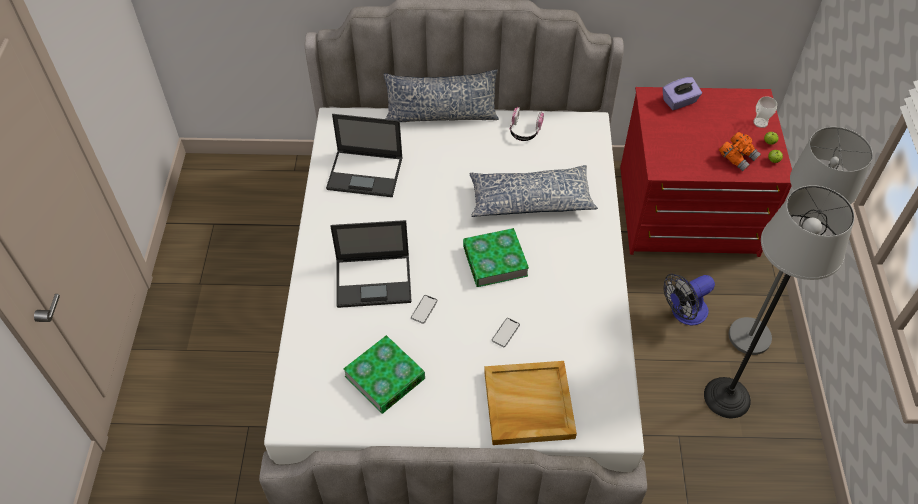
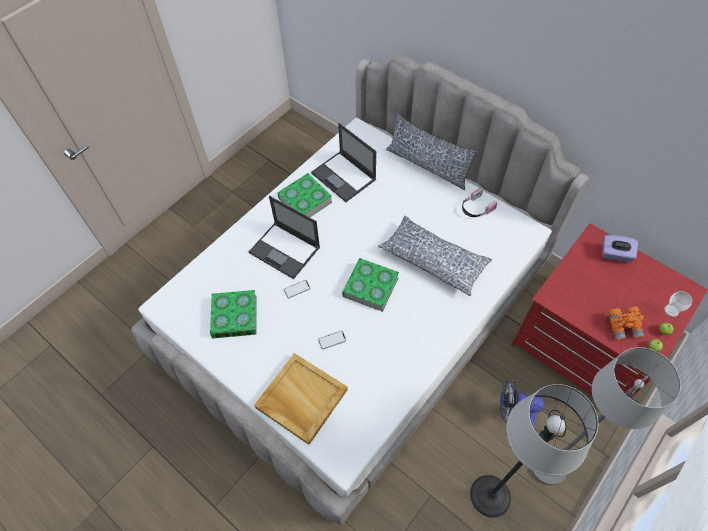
camera: 40 degrees right, 5 degrees up
(346, 220) = (305, 200): none -> book

